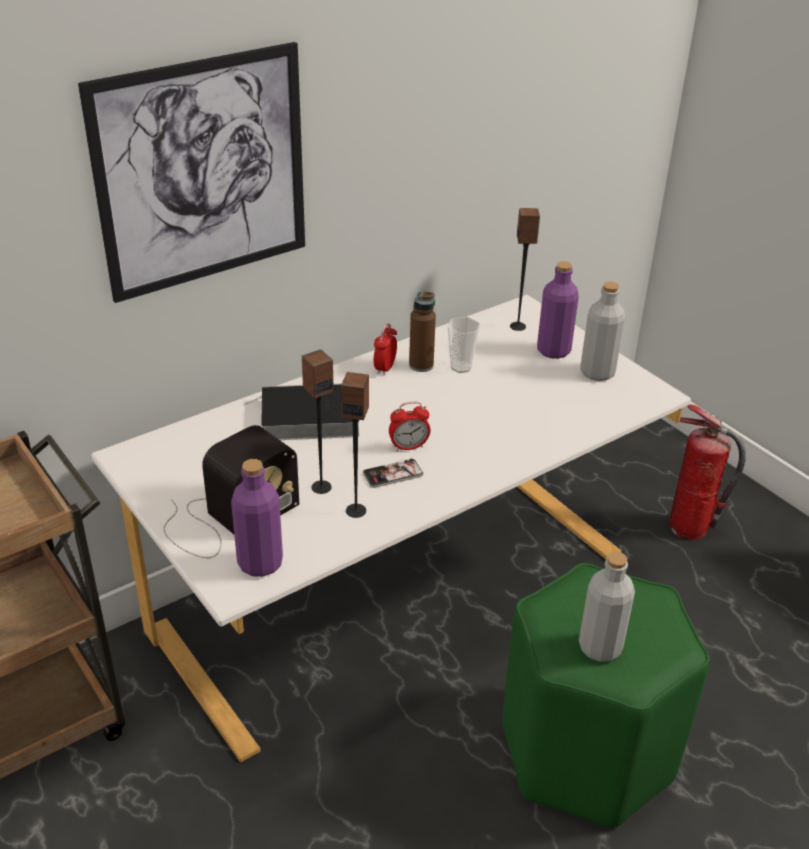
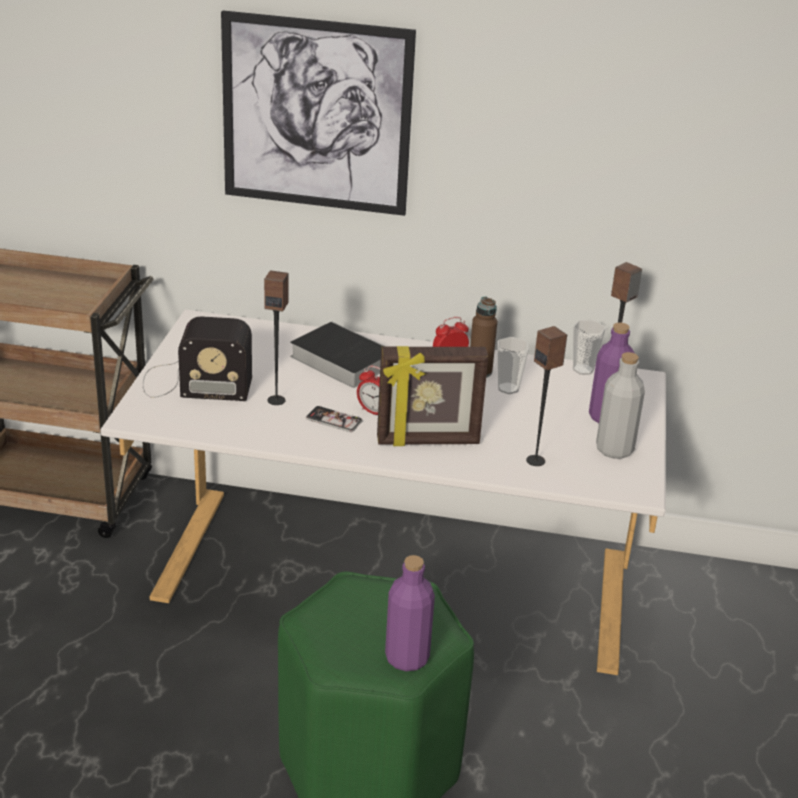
camera: 45 degrees right, 5 degrees down
(260, 563) = (169, 416): purple bottle -> purple bottle (407, 658)
(356, 510) = (273, 424): speaker -> speaker (536, 460)
(480, 322) = (583, 369): none -> cup
(484, 446) = (428, 442): none -> picture frame
(600, 647) = (346, 631): grey bottle -> none
(688, 528) = (716, 701): fire extinguisher -> none

